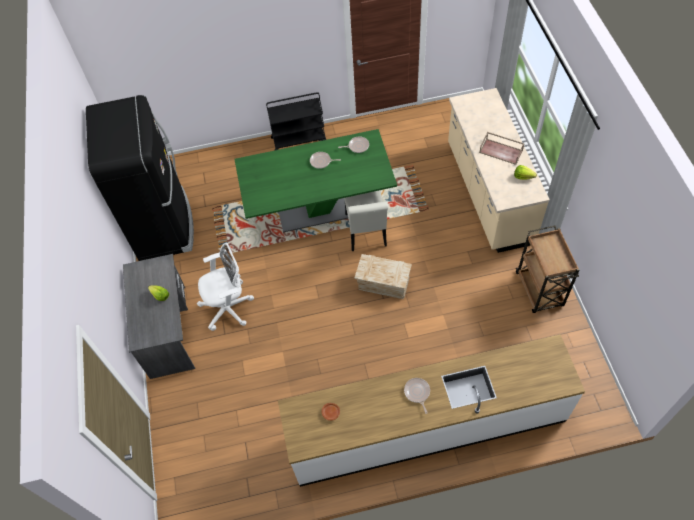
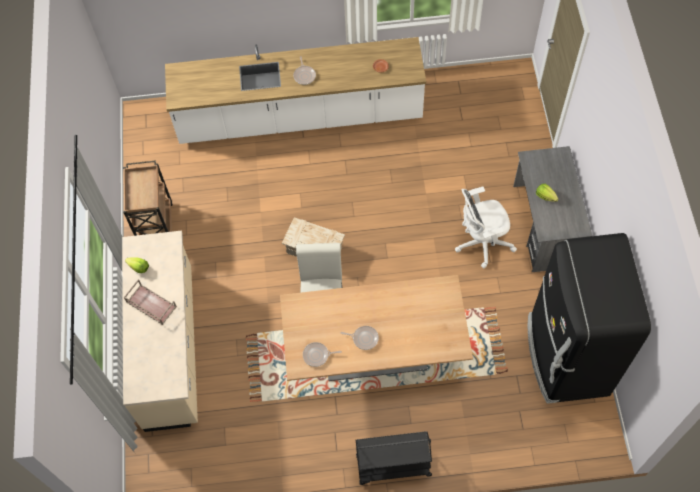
camera: 175 degrees left, 5 degrees up
(319, 208) = (375, 353): green dining table -> beige dining table

